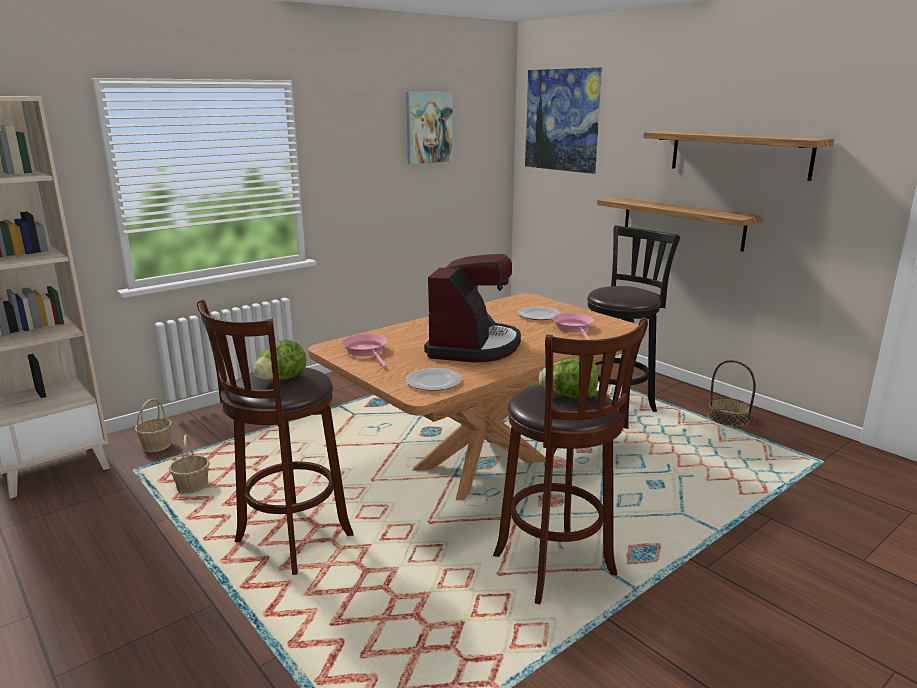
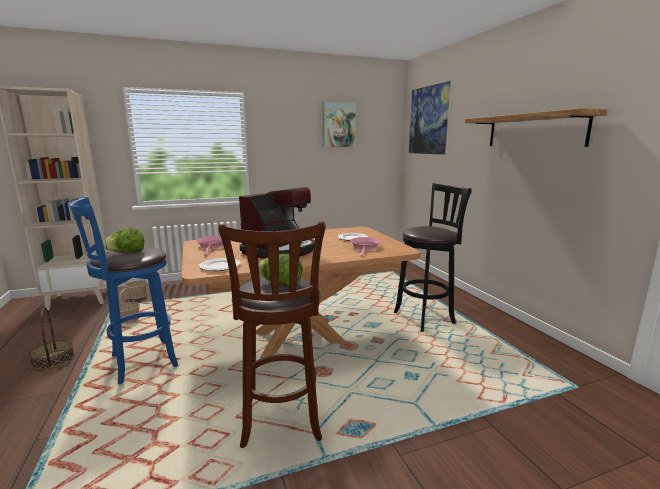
camera: 20 degrees right, 5 degrees down
(289, 542) = (139, 363): brown stool -> blue stool
(682, 223) = (495, 186): shelf -> none
(728, 418) = (512, 337): basket -> basket (53, 359)

